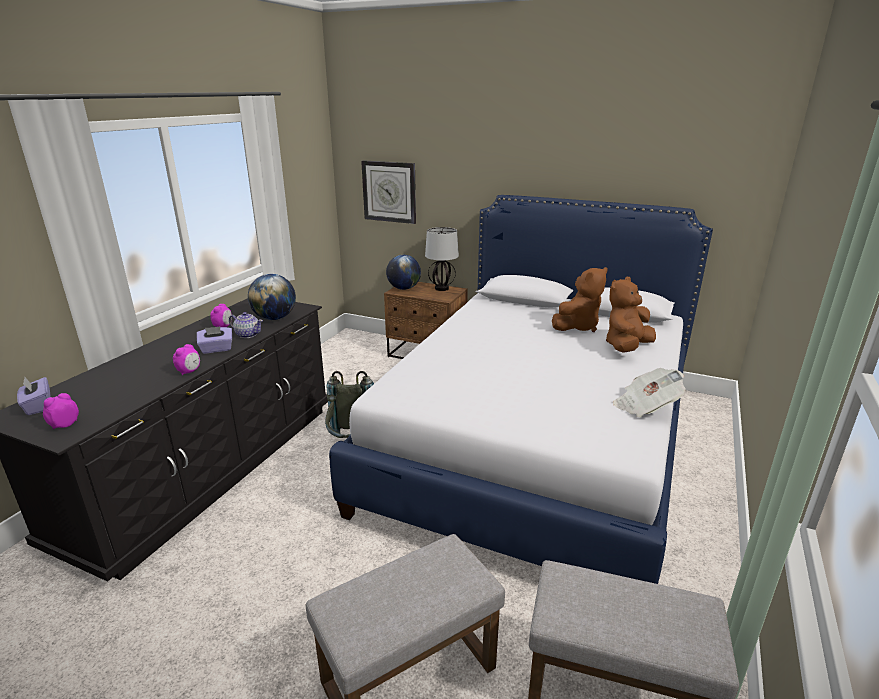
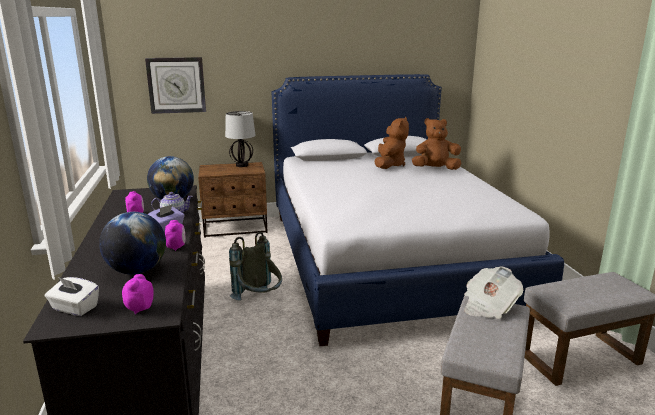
camera: 35 degrees left, 5 degrees down
(38, 406) = (74, 308): purple tissue box -> white tissue box
(404, 288) = (210, 170): globe -> globe (137, 271)
(626, 347) = (435, 169): brown plush toy -> brown plush toy turned 75 degrees clockwise
(645, 406) = (493, 193): newspaper -> newspaper (488, 306)

